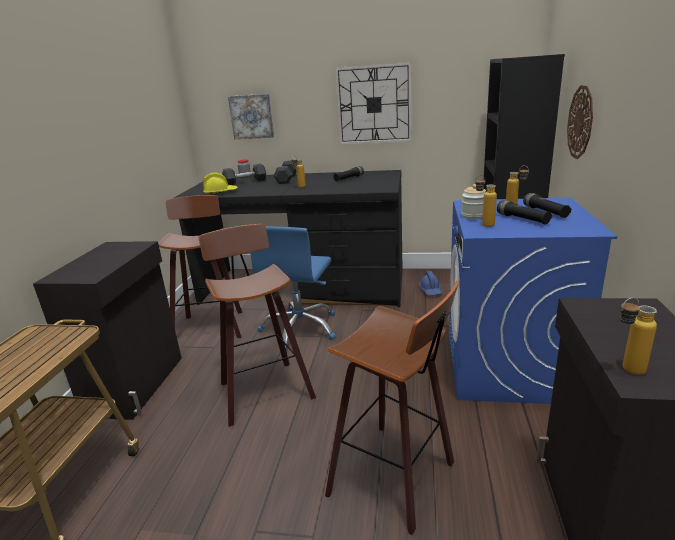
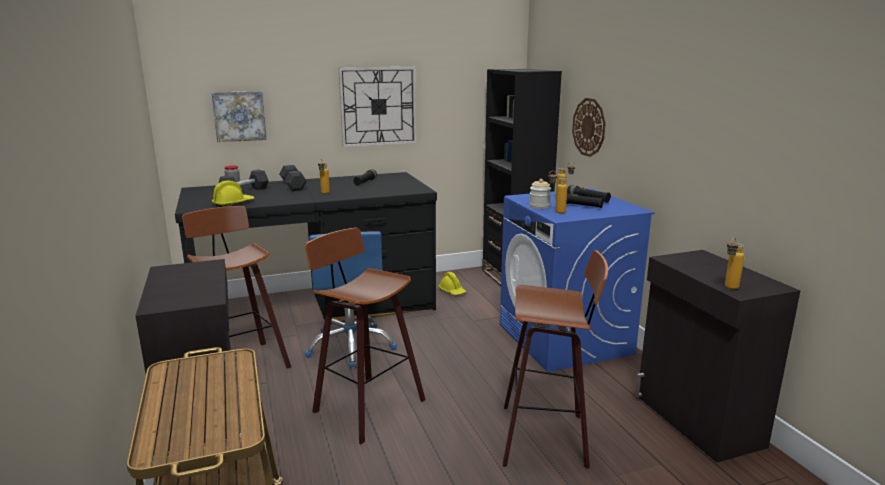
camera: 30 degrees left, 5 degrees down
(430, 291) = (452, 291): blue hard hat -> yellow hard hat

